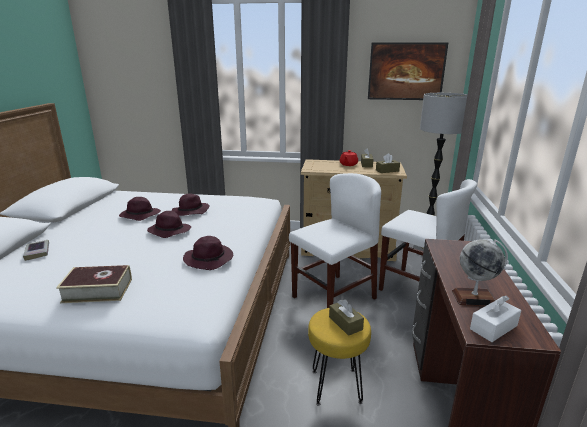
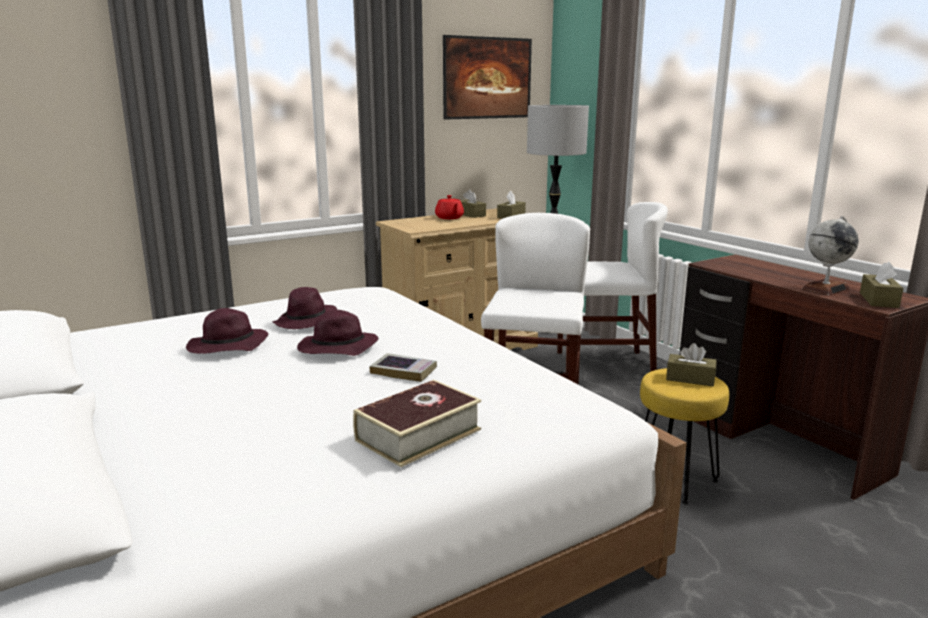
camera: 40 degrees left, 5 degrees down
(37, 252) = (159, 441): book -> book (403, 371)
(209, 259) = (479, 356): purple hat -> none
(493, 327) = (878, 300): white tissue box -> brown tissue box

